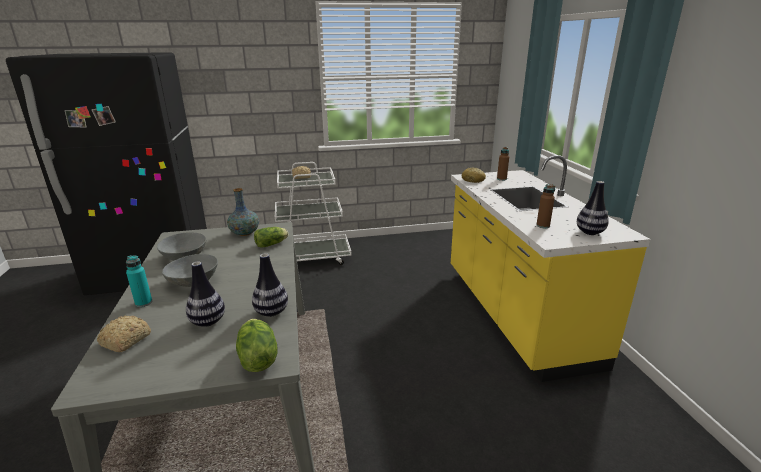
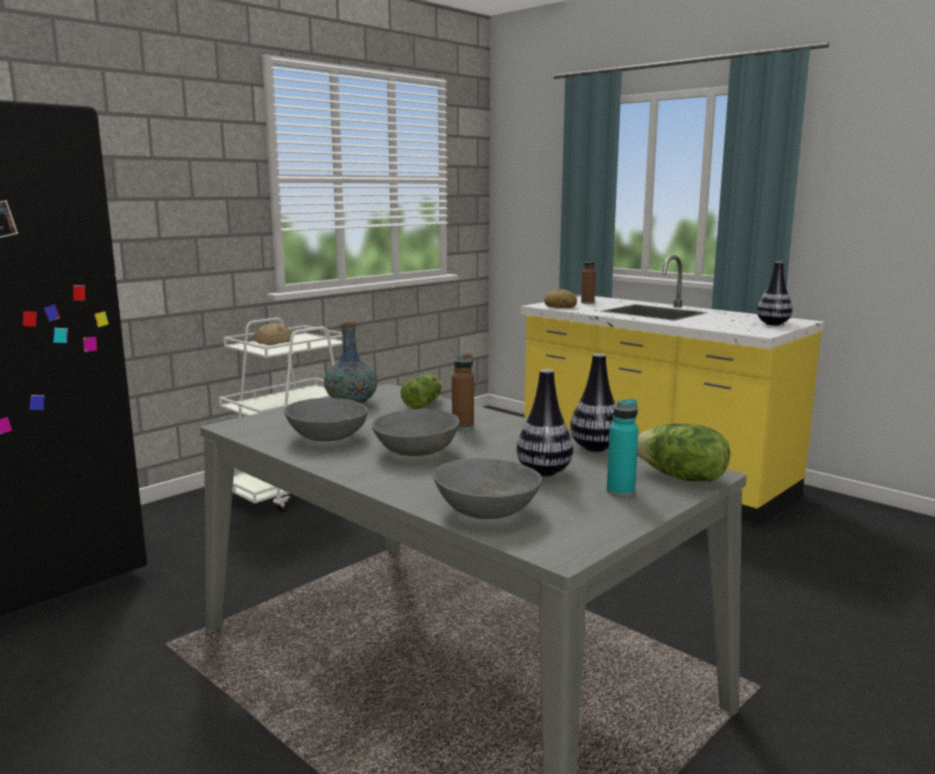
camera: 35 degrees left, 10 degrees down
(124, 341) = (485, 512): bread -> grey bowl
(143, 303) = (403, 482): turquoise bottle -> turquoise bottle (620, 491)
(543, 226) = (725, 326): brown bottle -> brown bottle (463, 427)

